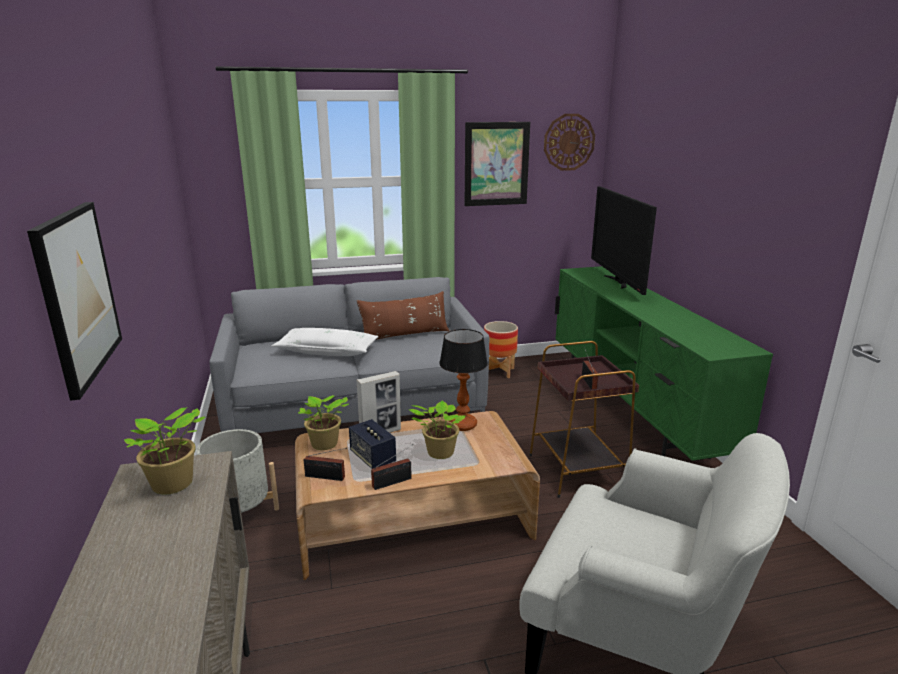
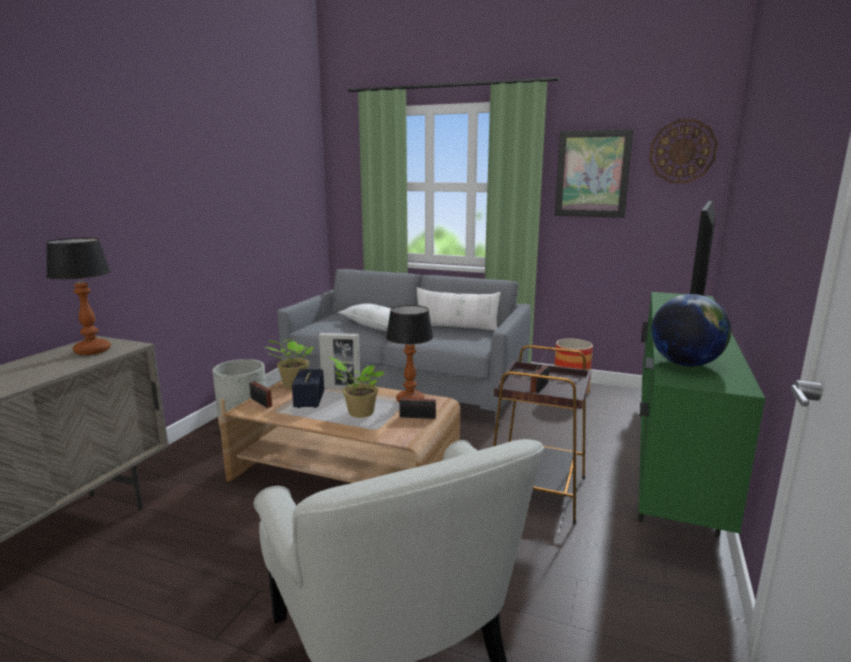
camera: 35 degrees right, 5 degrees down
(77, 294) = (81, 209): picture -> none
(172, 485) = (93, 350): potted plant -> table lamp
(394, 482) = (296, 420): radio -> radio (419, 417)
(405, 335) = (456, 327): brown pillow -> white pillow
(695, 337) = (685, 364): none -> globe

